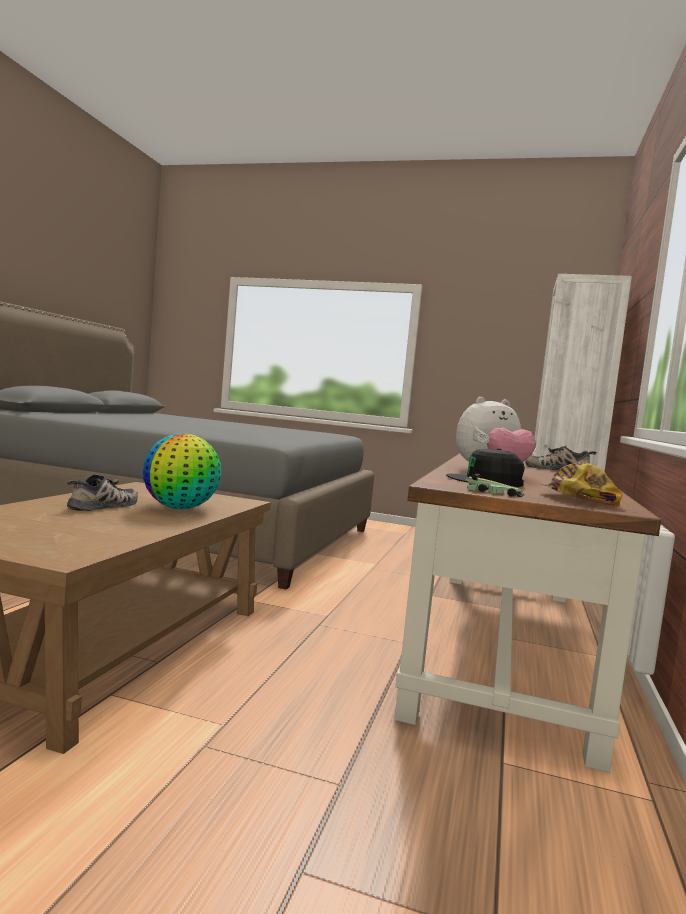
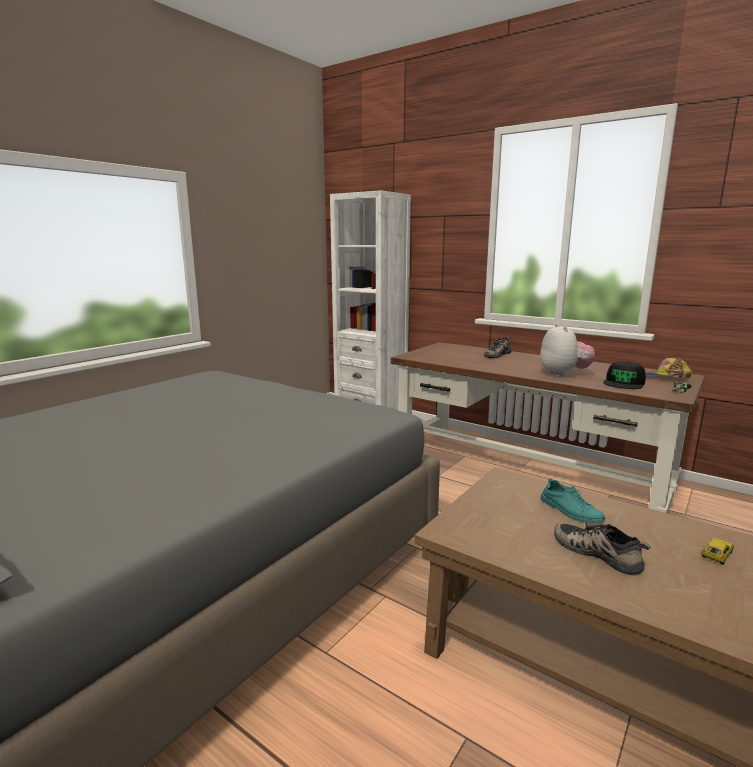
camera: 70 degrees left, 10 degrees up
(95, 531) = (717, 554): none -> toy car
(180, 508) = (570, 511): globe -> turquoise shoe

